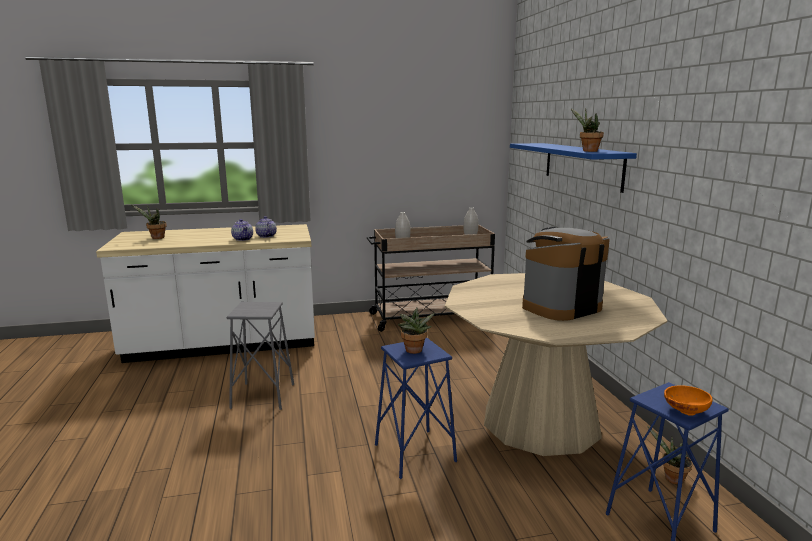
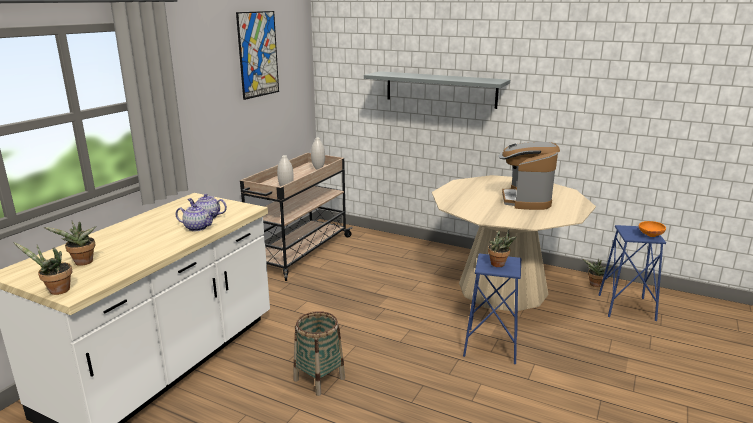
camera: 50 degrees left, 5 degrees up
(263, 396) = (319, 379): grey stool -> basket
(422, 118) = (258, 54): none -> picture
(582, 165) = (440, 89): blue shelf -> grey shelf
(587, 151) = (480, 81): potted plant -> potted plant (56, 291)

